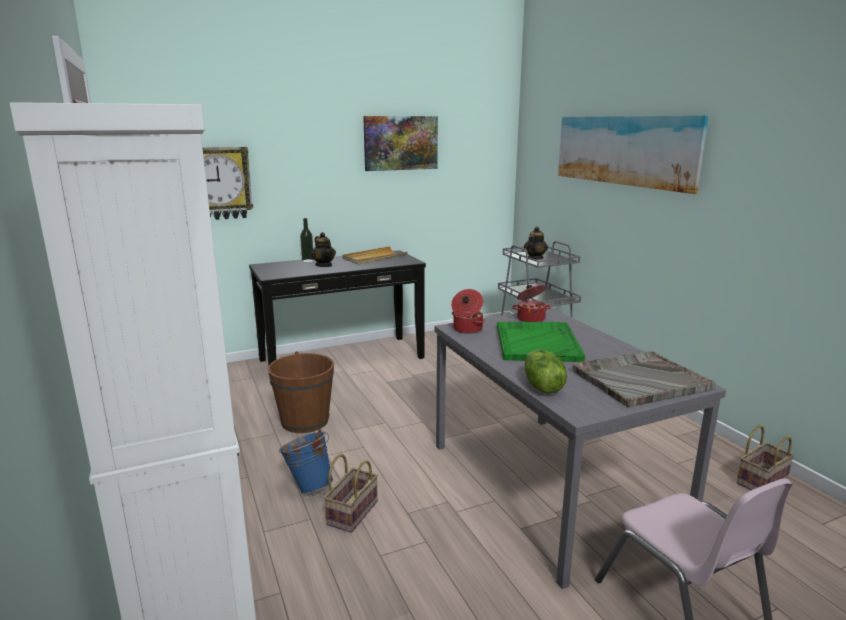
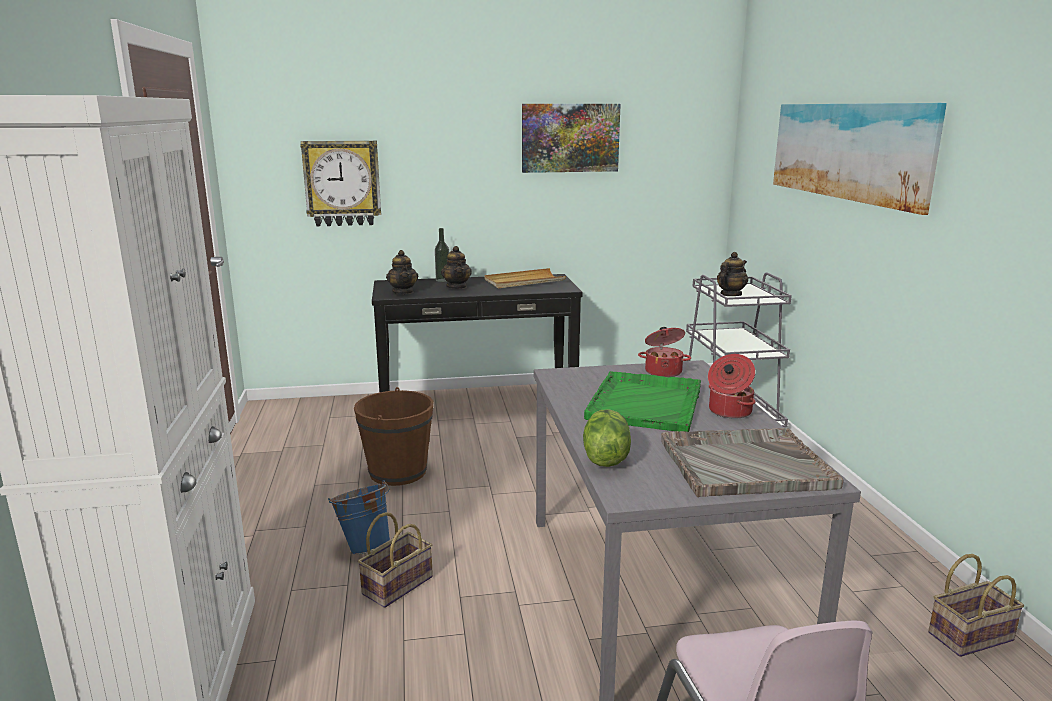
camera: 15 degrees right, 0 degrees up
(282, 272) = (403, 292): none -> teapot
(467, 329) = (569, 377): cooking pot -> cooking pot (728, 411)

